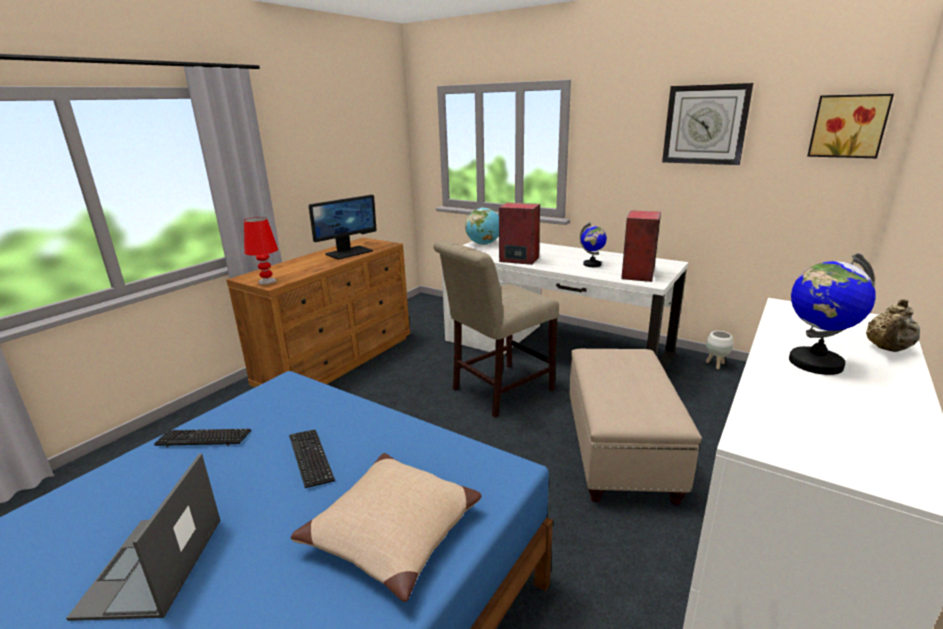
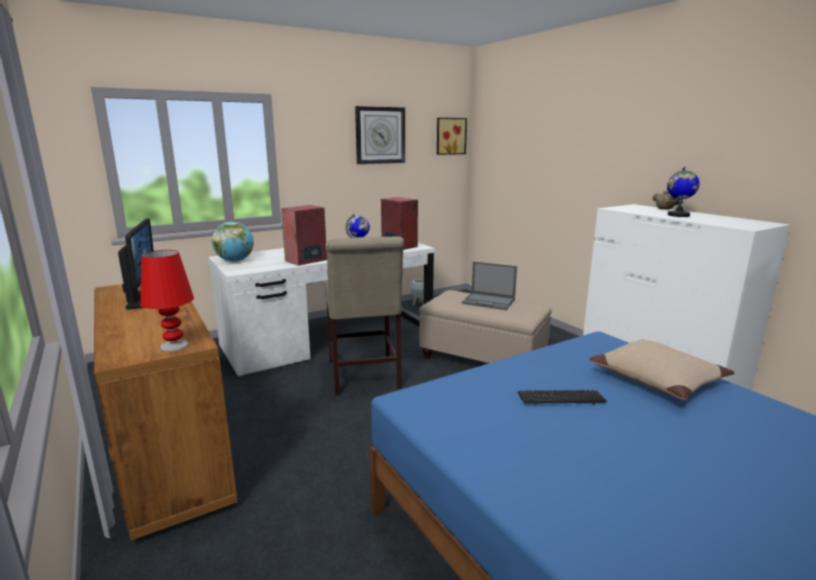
camera: 65 degrees left, 5 degrees down
(152, 567) = (698, 478): laptop -> laptop (489, 301)
(204, 439) = (497, 452): keyboard -> none

